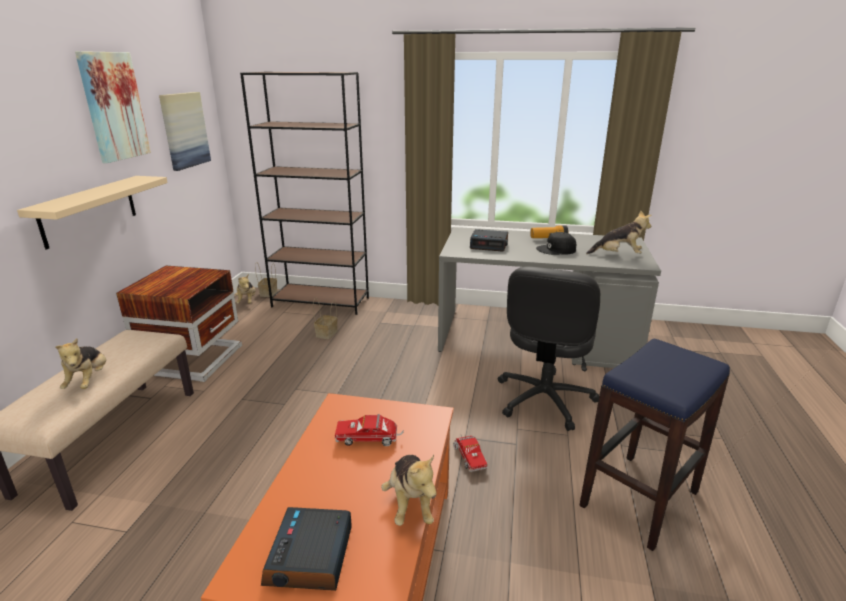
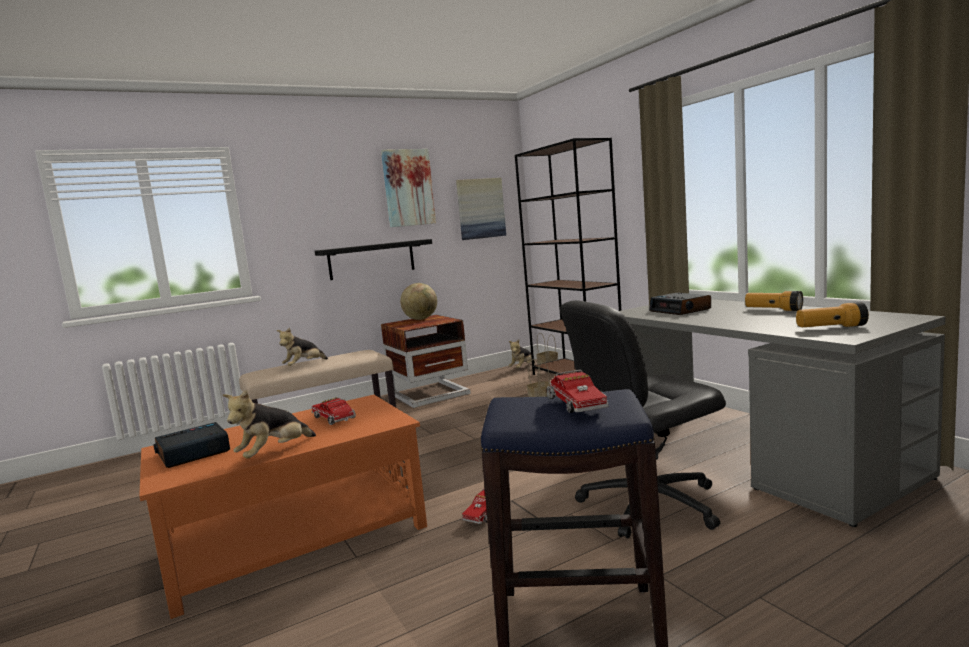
camera: 50 degrees right, 15 degrees down
(89, 210) = (371, 259): beige shelf -> black shelf
(164, 276) = (421, 319): none -> globe
(556, 250) = (752, 318): black cap -> none
(618, 255) = (831, 327): plush toy -> flashlight
(670, 364) = (574, 405): none -> toy truck

